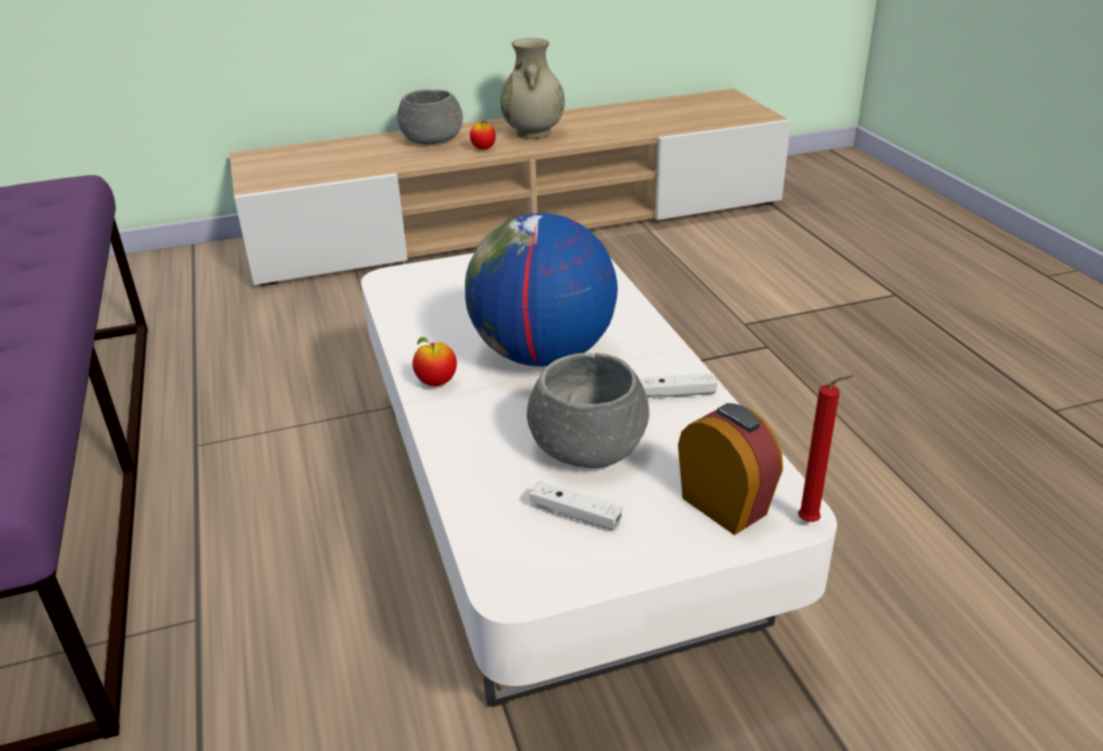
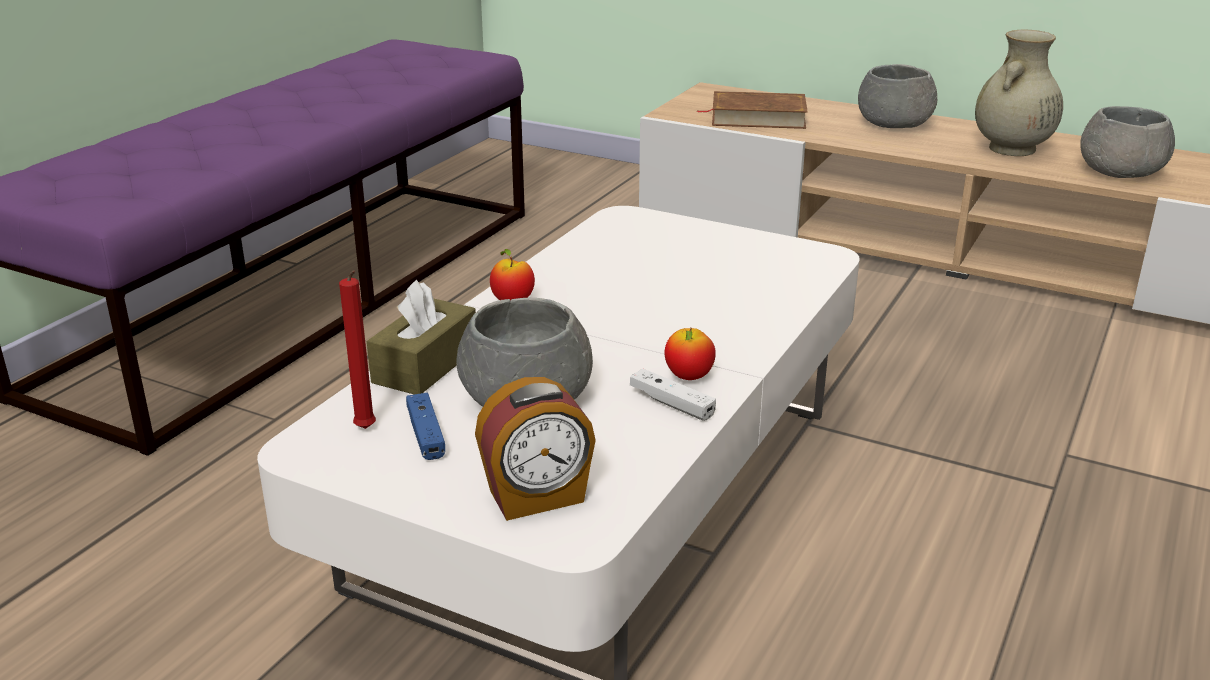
camera: 45 degrees right, 5 degrees down
(329, 166) = (757, 117): none -> brown book
(470, 466) = (425, 365): none -> brown tissue box
(483, 149) = (929, 147): apple -> apple (688, 377)
(542, 355) = (625, 322): globe -> none
(575, 514) = (426, 435): white game controller -> blue game controller
(614, 128) = (1119, 171): none -> grey bowl
(725, 505) = (537, 498): alarm clock -> alarm clock turned 60 degrees clockwise
(812, 522) = (576, 553): red candle -> red candle (366, 430)

